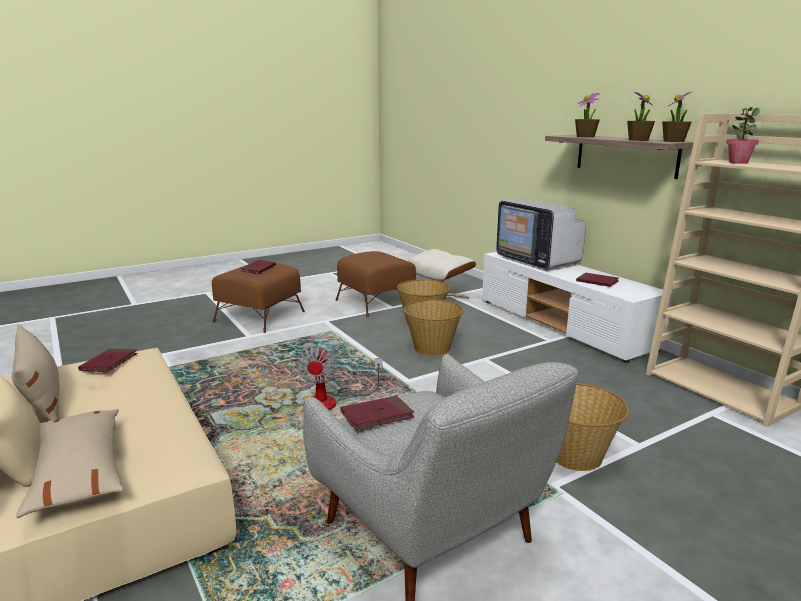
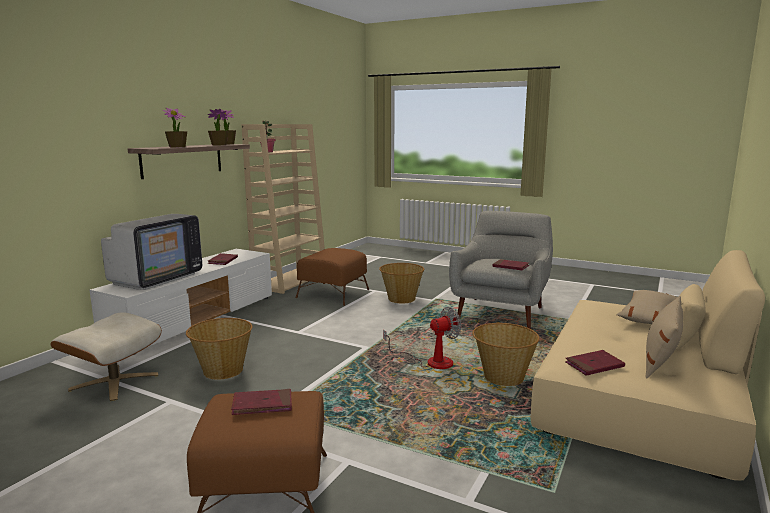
camera: 120 degrees left, 5 degrees down
(376, 302) = (150, 417): brown ottoman -> brown ottoman (332, 294)
(433, 348) = (292, 352): basket -> basket (503, 377)

